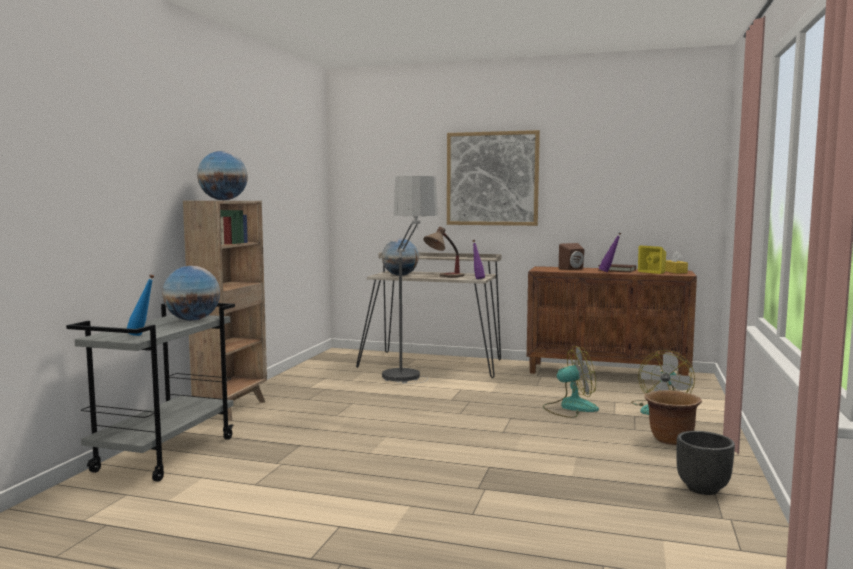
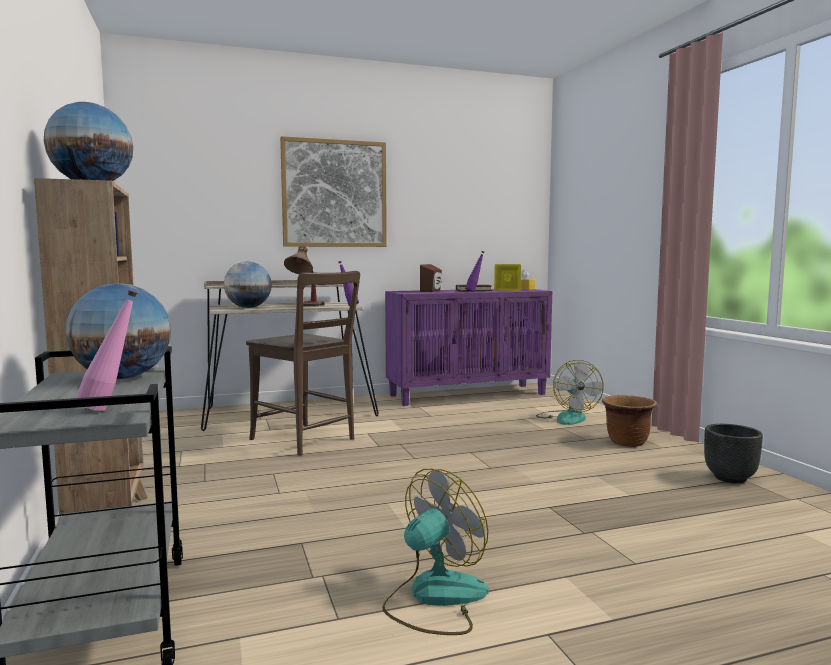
camera: 35 degrees left, 0 degrees up
(142, 335) = (110, 409): blue bottle -> pink bottle
(409, 386) = (306, 440): floor lamp -> brown chair
(570, 407) = (500, 431): fan -> fan (435, 598)
(607, 373) = (468, 394): brown cabinet -> purple cabinet

